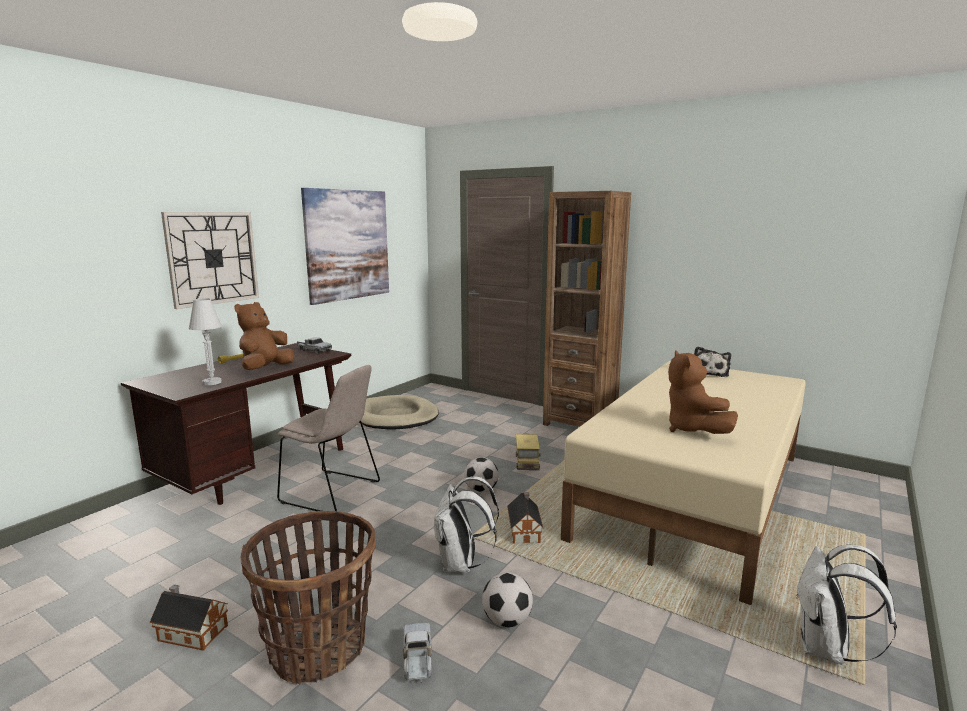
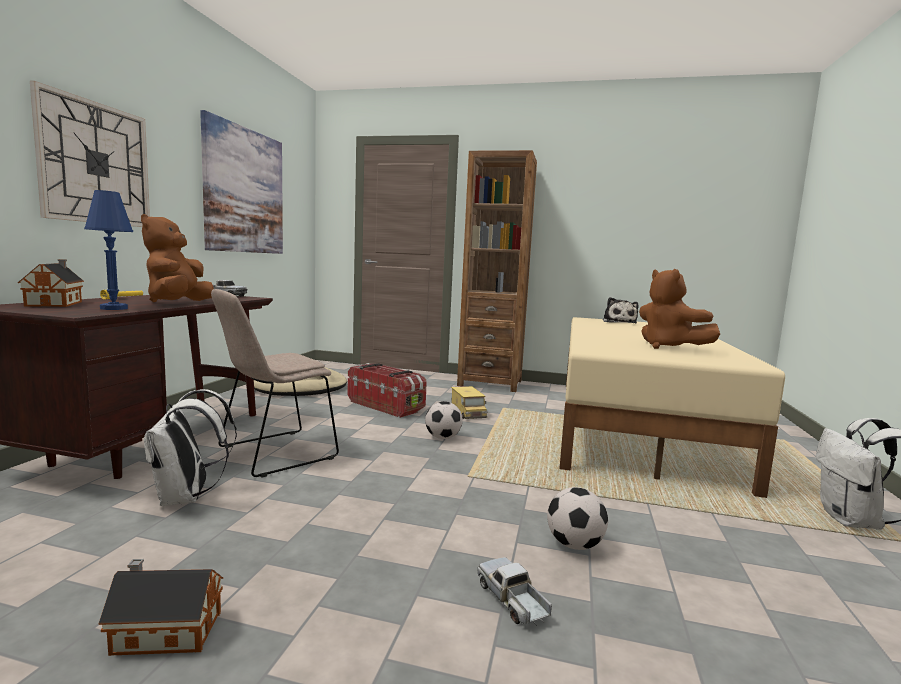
camera: 20 degrees left, 5 degrees down
(212, 382) = (114, 308): white table lamp -> blue table lamp
(318, 648) = (377, 614): basket -> none
(333, 493) = (273, 454): beige chair -> beige chair turned 135 degrees clockwise
(457, 446) = (386, 406): none -> storage box
(461, 564) = (480, 501): white backpack -> white backpack (187, 498)
(524, 531) = (518, 466): toy house -> toy house (56, 303)

